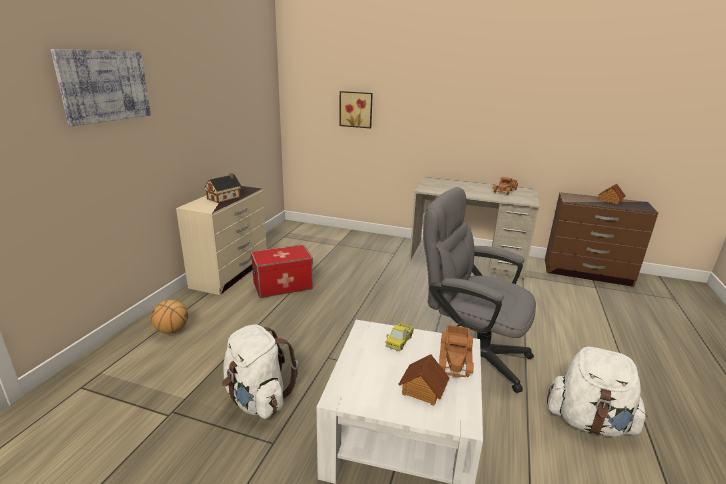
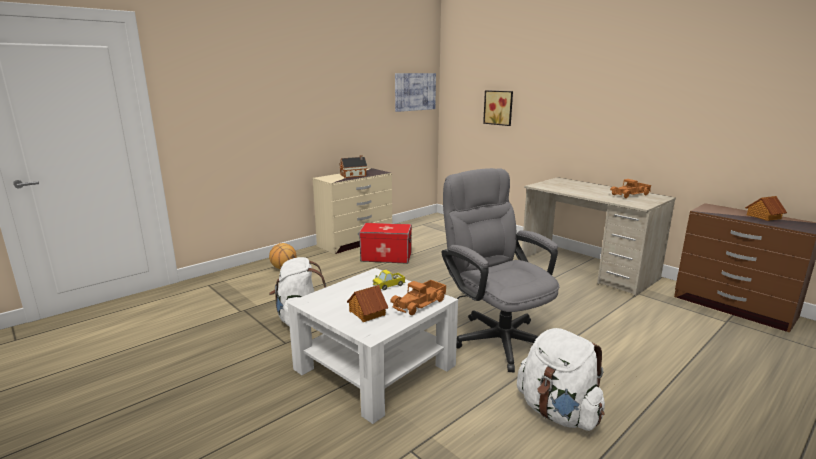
camera: 30 degrees right, 5 degrees down
(105, 86) = (264, 81): picture -> picture (415, 91)

